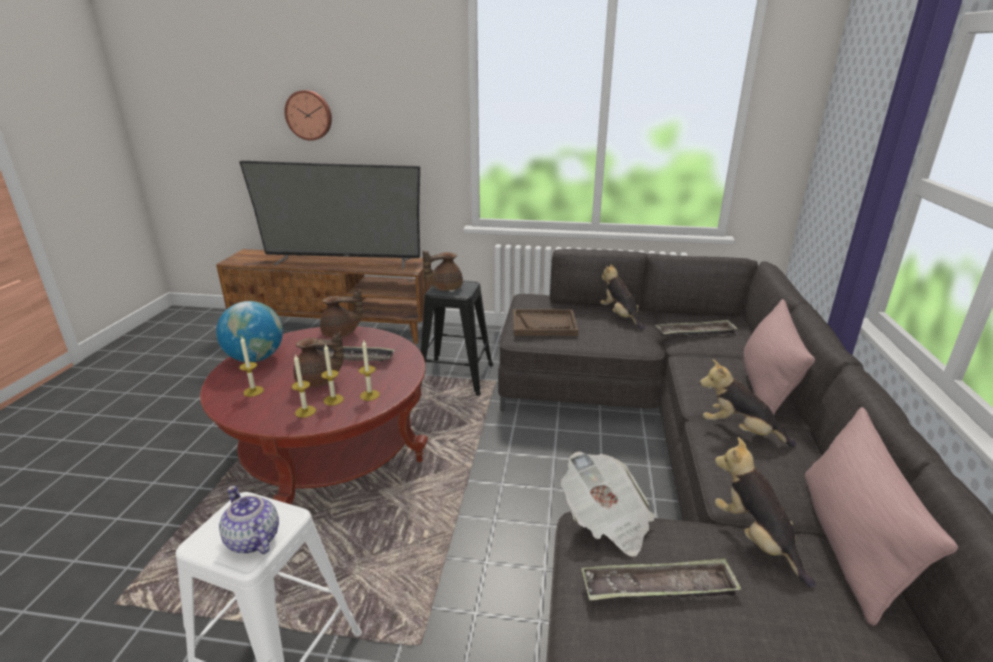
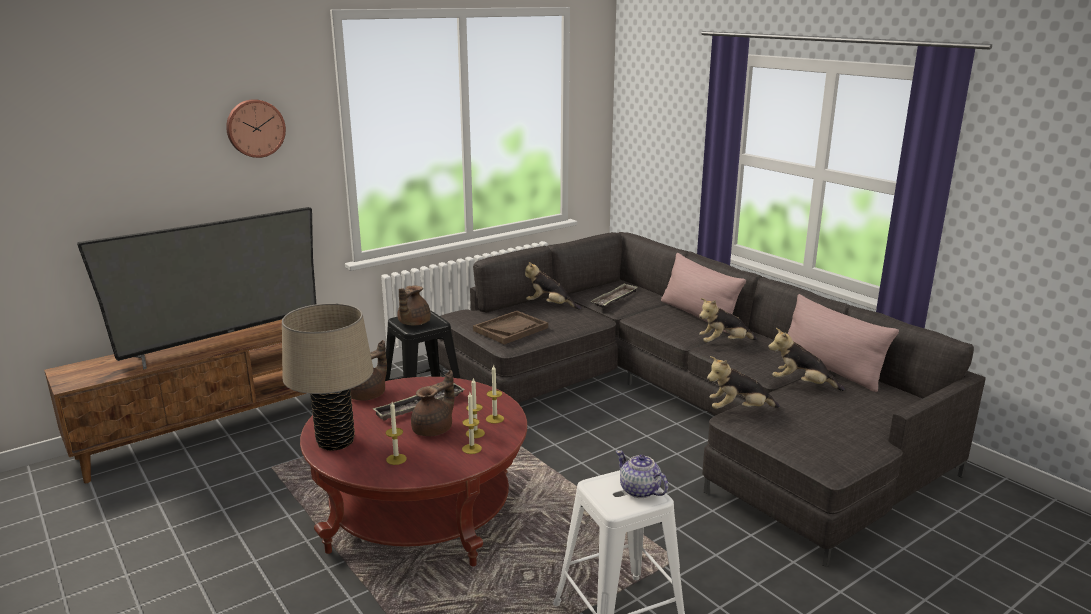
camera: 45 degrees left, 5 degrees down
(253, 540) = (640, 491): teapot -> teapot turned 45 degrees clockwise
(255, 358) = (335, 442): globe -> beige table lamp
(309, 115) = (146, 169): wall clock -> wall clock (255, 128)
(606, 521) = (738, 410): newspaper -> plush toy
(658, 588) = (800, 421): tray -> none

